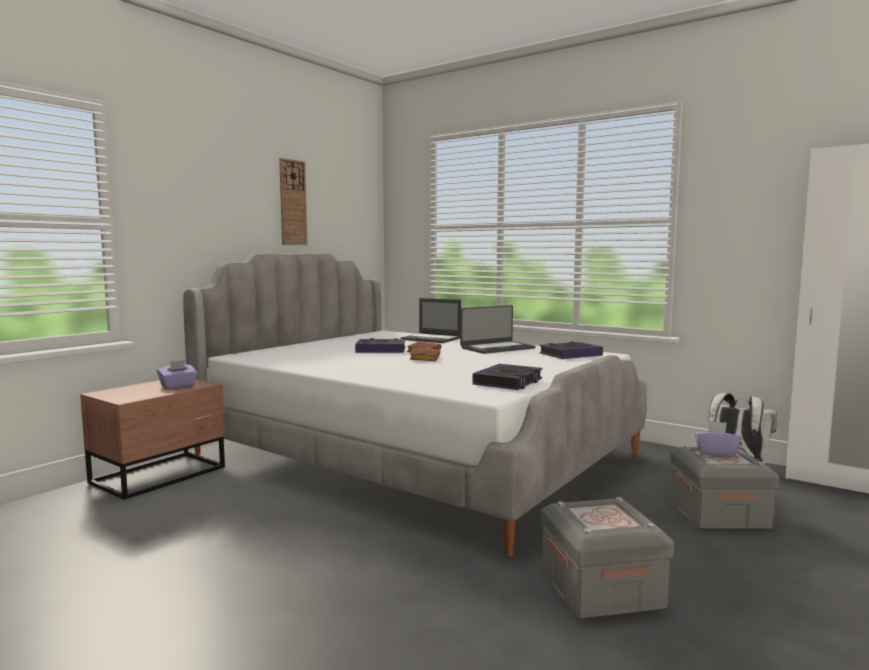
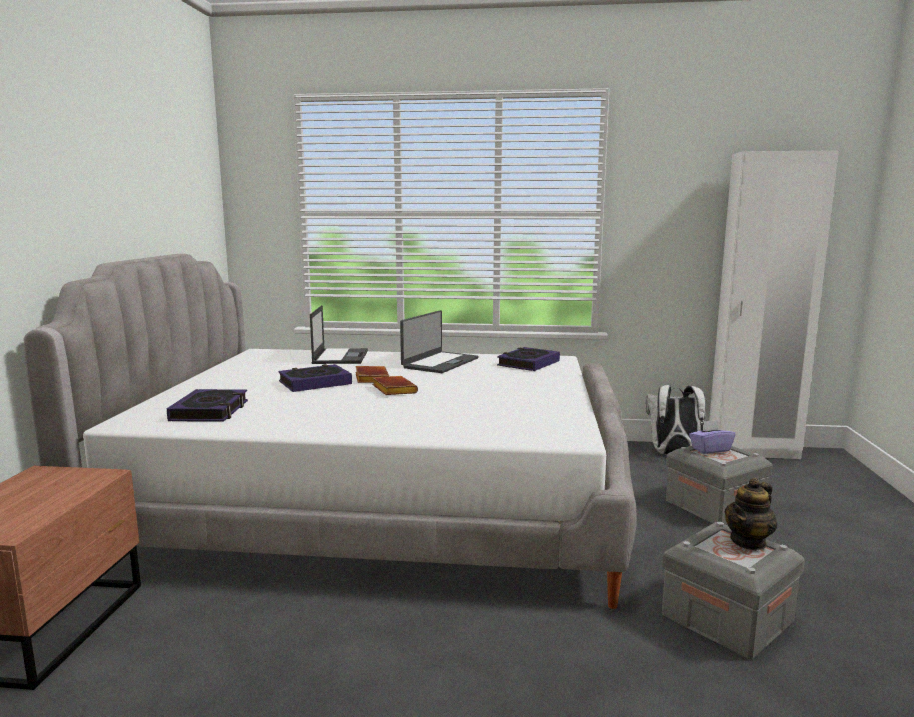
camera: 30 degrees left, 5 degrees up
(178, 386) = (61, 486): purple tissue box -> none
(292, 202) = (133, 182): wall clock -> none
(432, 339) = (340, 357): laptop -> laptop turned 90 degrees counterclockwise
(508, 382) = (548, 413): book -> book (210, 411)
(624, 515) = (748, 542): none -> teapot

